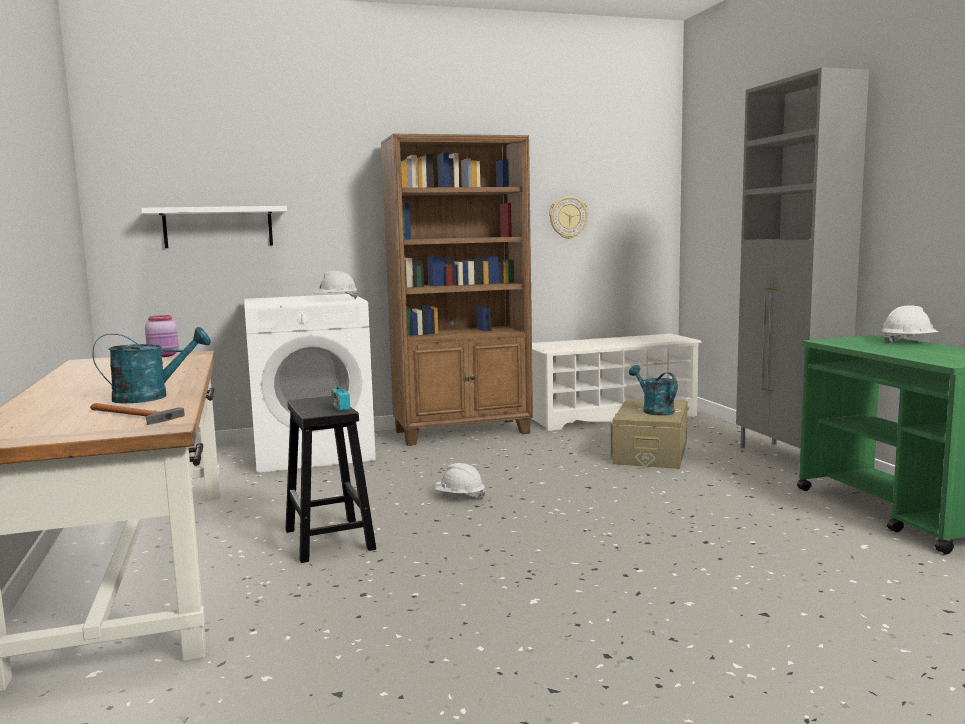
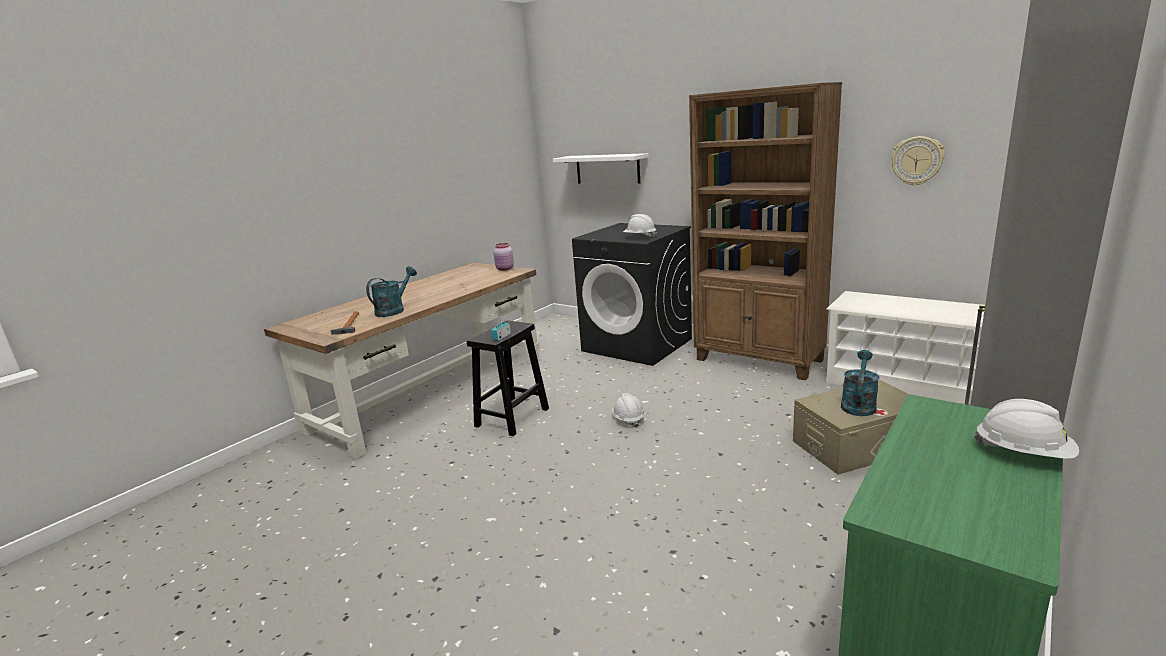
camera: 55 degrees right, 10 degrees up
(151, 397) = (394, 310): turquoise watering can -> turquoise watering can turned 90 degrees counterclockwise
(313, 452) = (638, 345): white washing machine -> black washing machine

